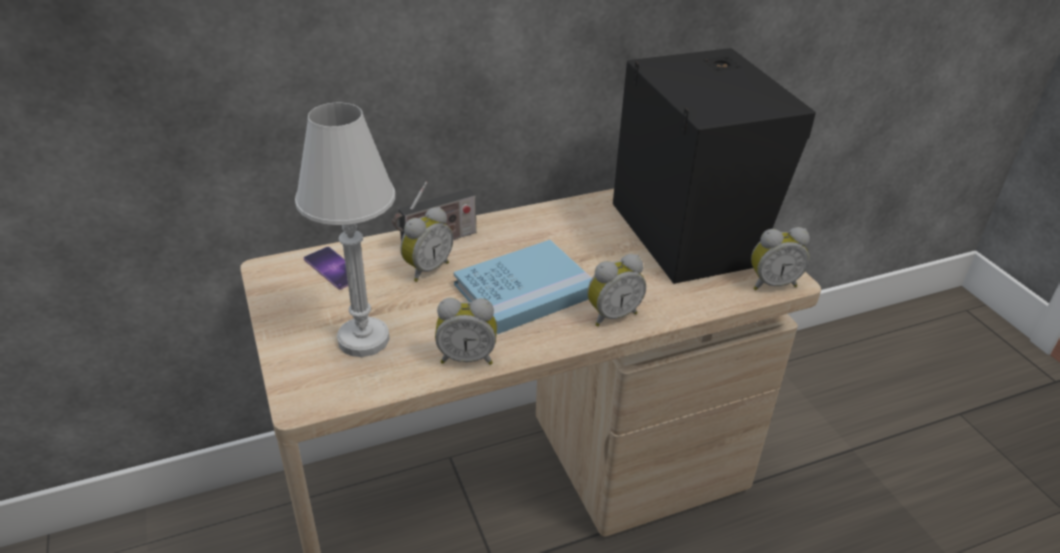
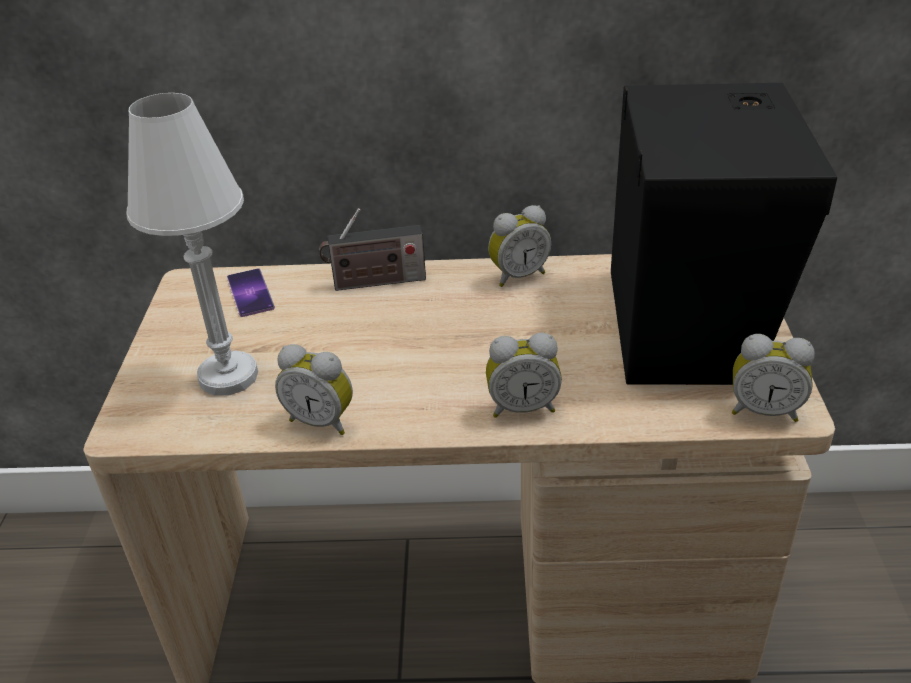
camera: 25 degrees right, 0 degrees up
(426, 269) = (344, 311): alarm clock -> alarm clock (517, 275)
(525, 290) = (437, 356): blue book -> none

